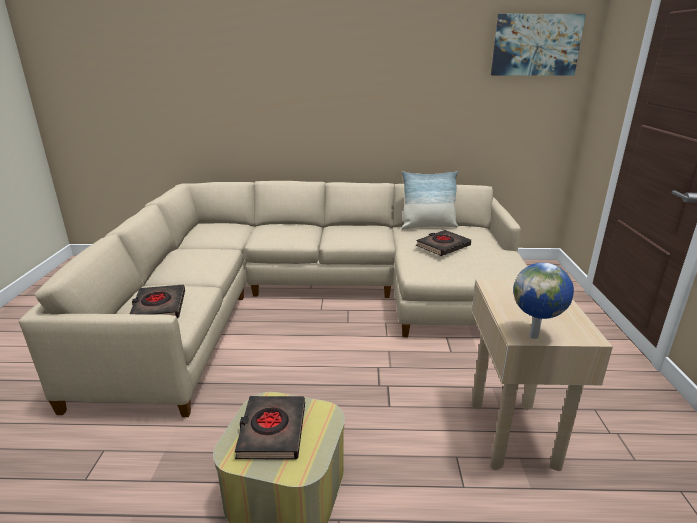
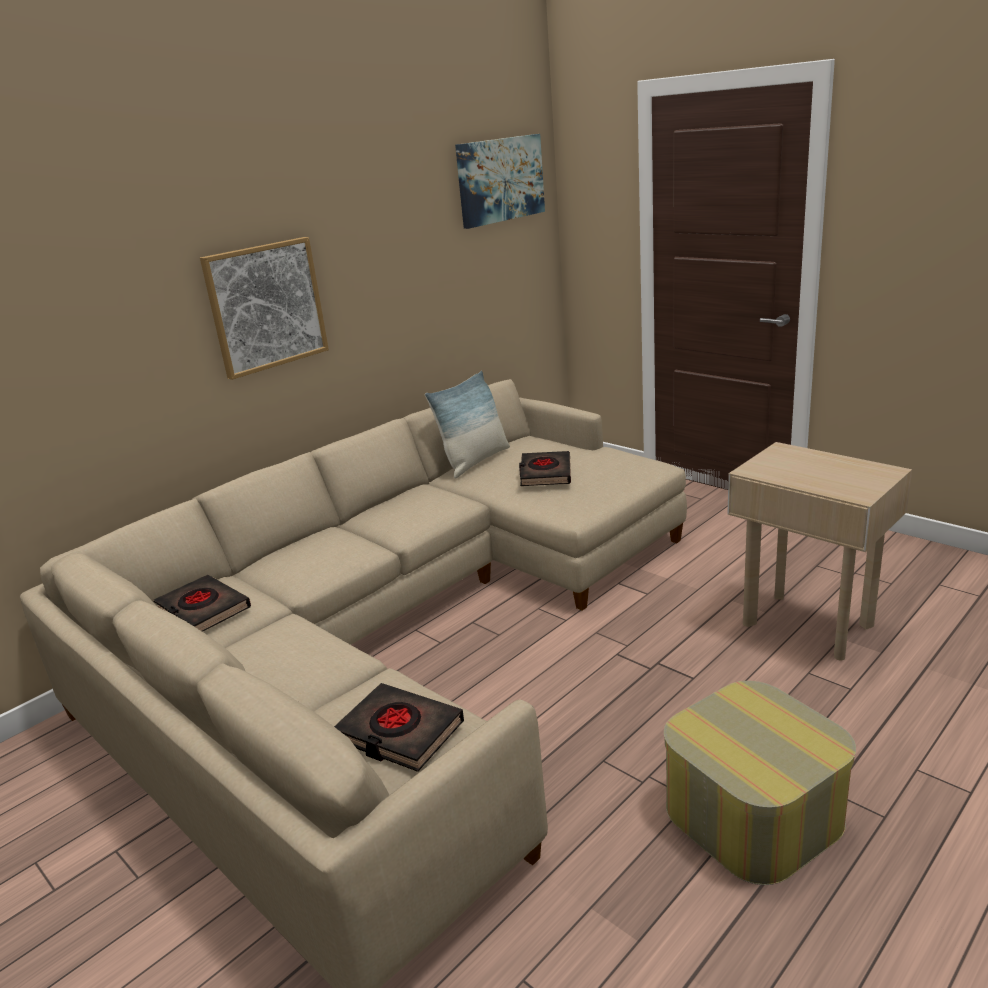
camera: 45 degrees left, 0 degrees up
(272, 431) = (747, 743): black book -> black book (203, 610)
(327, 94) = (266, 306): none -> picture
(535, 336) = (867, 490): globe -> none

